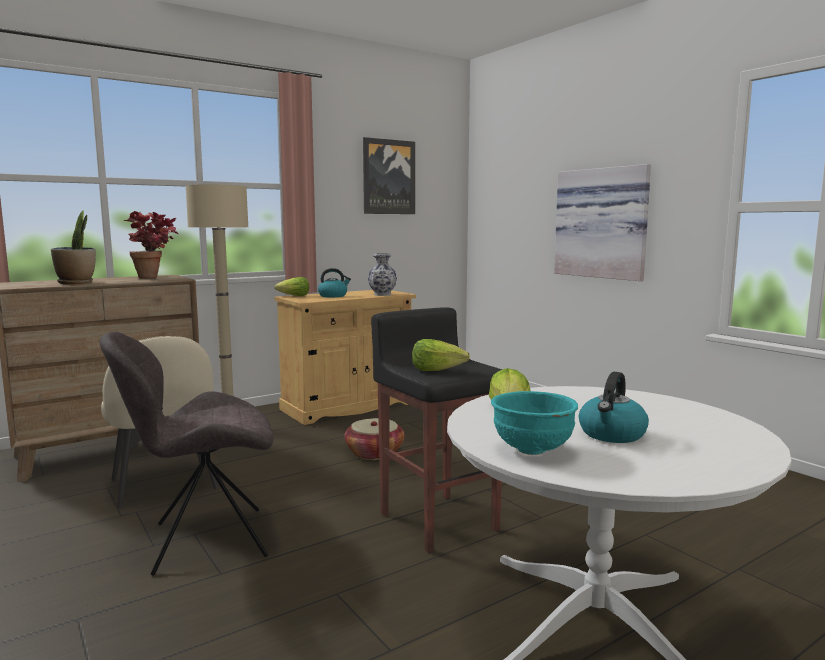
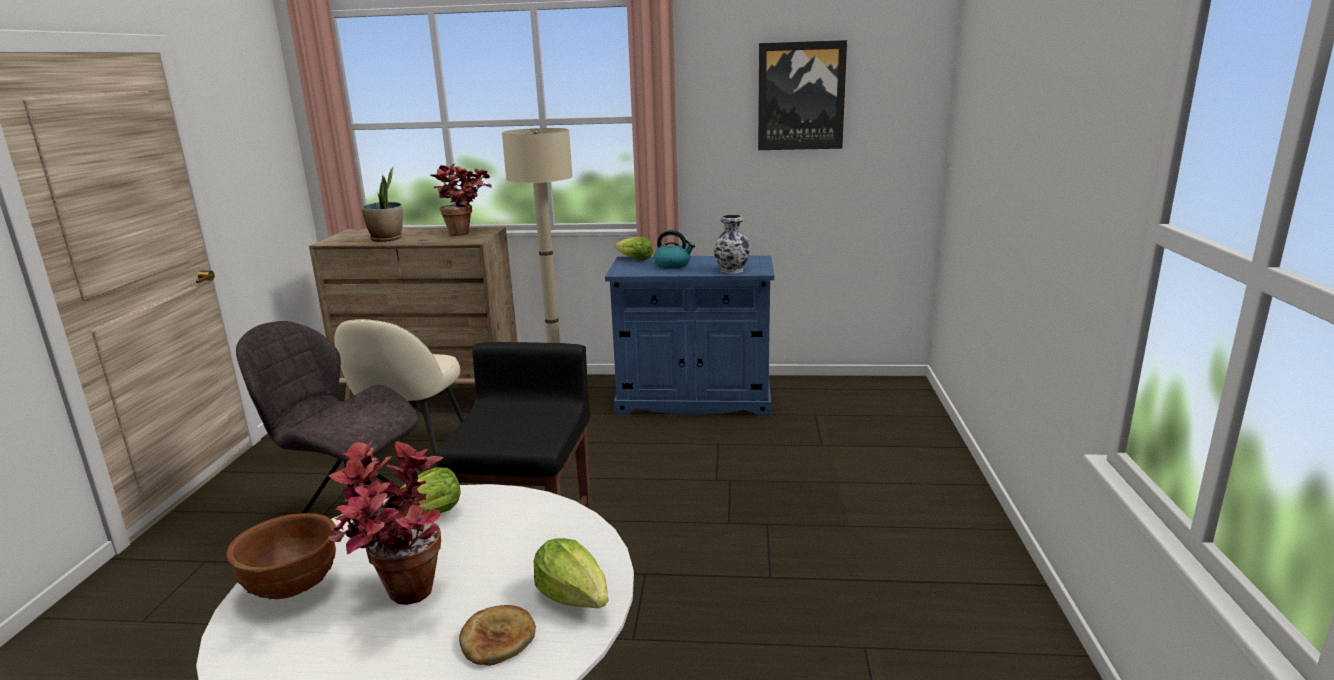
camera: 40 degrees right, 10 degrees up
(348, 406) = (694, 400): beige cabinet -> blue cabinet
(374, 453) = (618, 477): basket -> none
(437, 370) = (495, 430): lettuce -> lettuce (574, 597)
(532, 450) = (294, 587): turquoise bowl -> brown bowl
(602, 223) = (1036, 205): picture -> none
(612, 434) = (401, 603): kettle -> potted plant
(696, 428) = (498, 638): none -> bread

